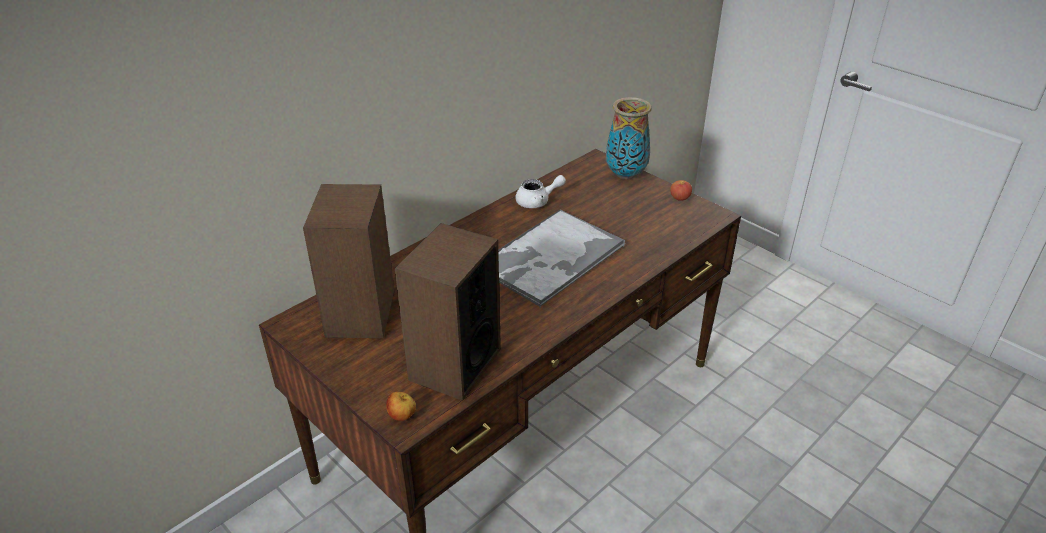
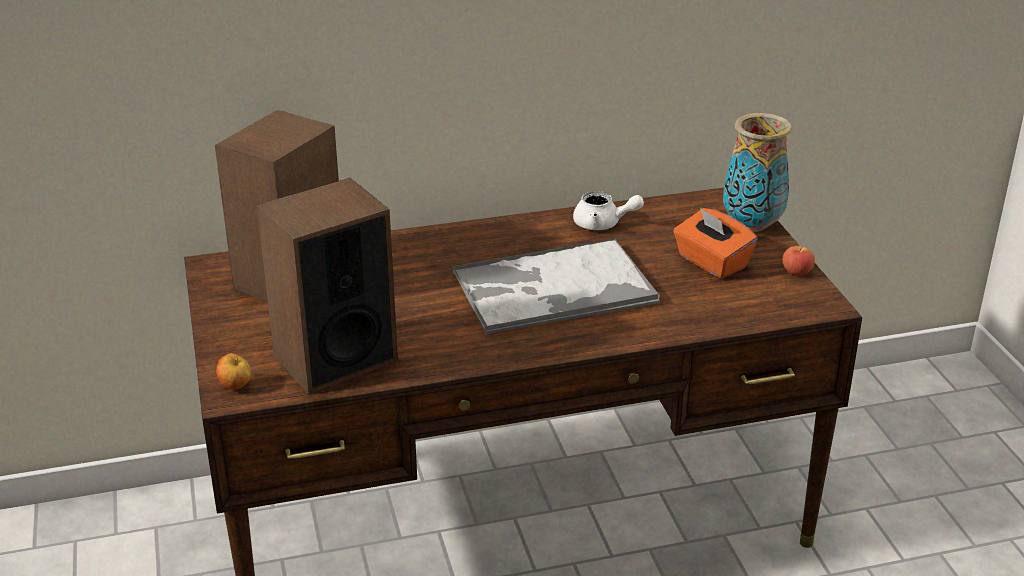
camera: 30 degrees right, 5 degrees down
(627, 207) = (711, 262): none -> orange tissue box

